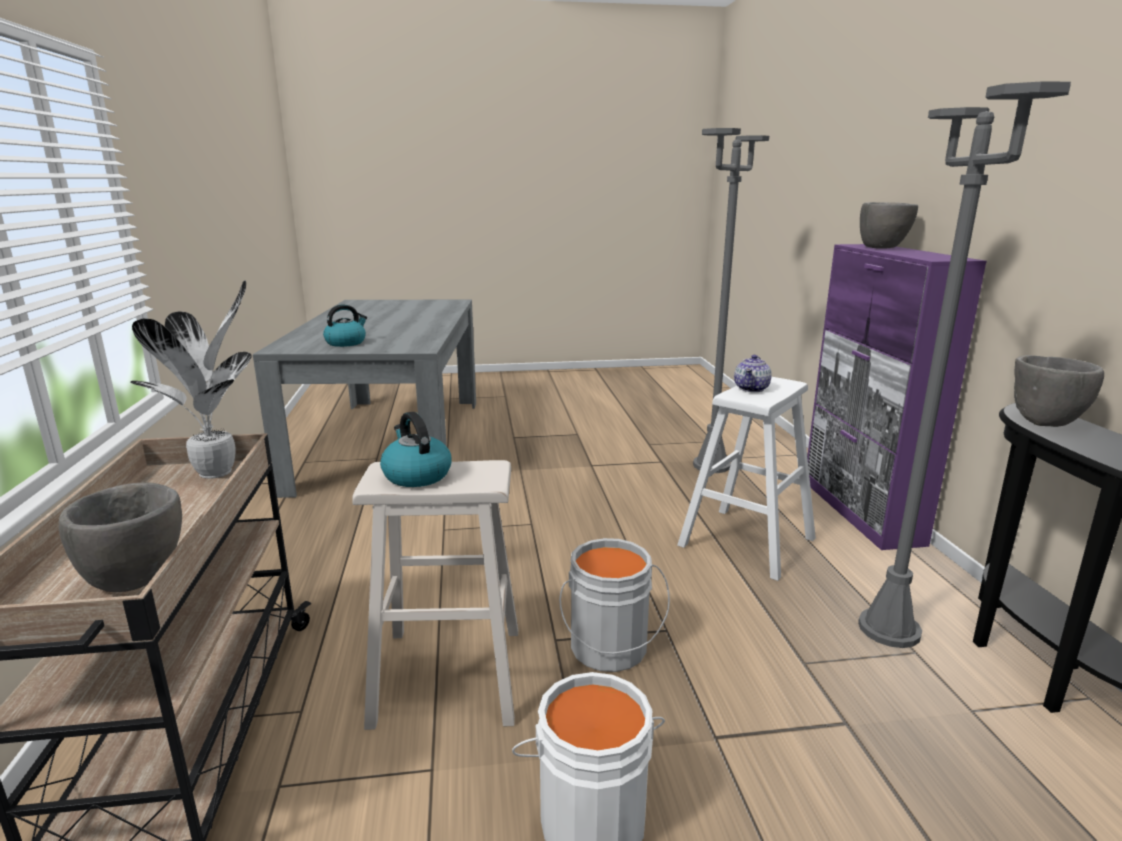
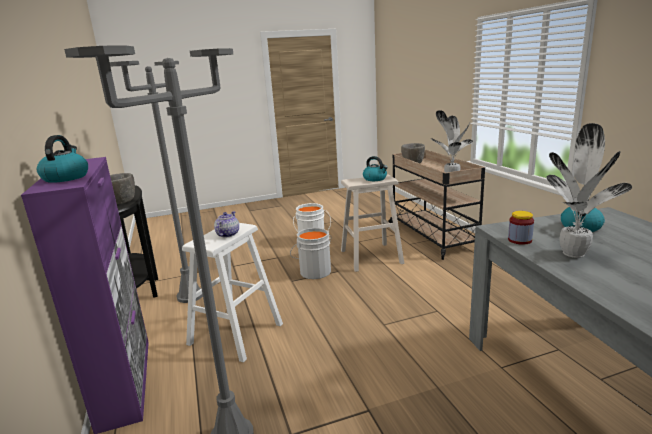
camera: 170 degrees right, 0 degrees up
(407, 332) = (574, 253): none -> potted plant
(426, 340) = (519, 240): none -> jar
(883, 248) = (66, 177): grey bowl -> kettle

